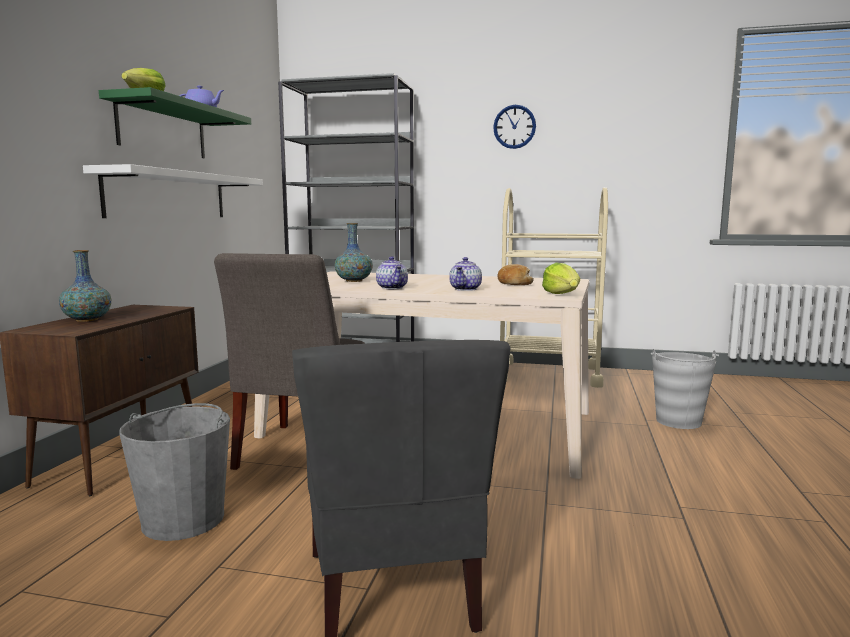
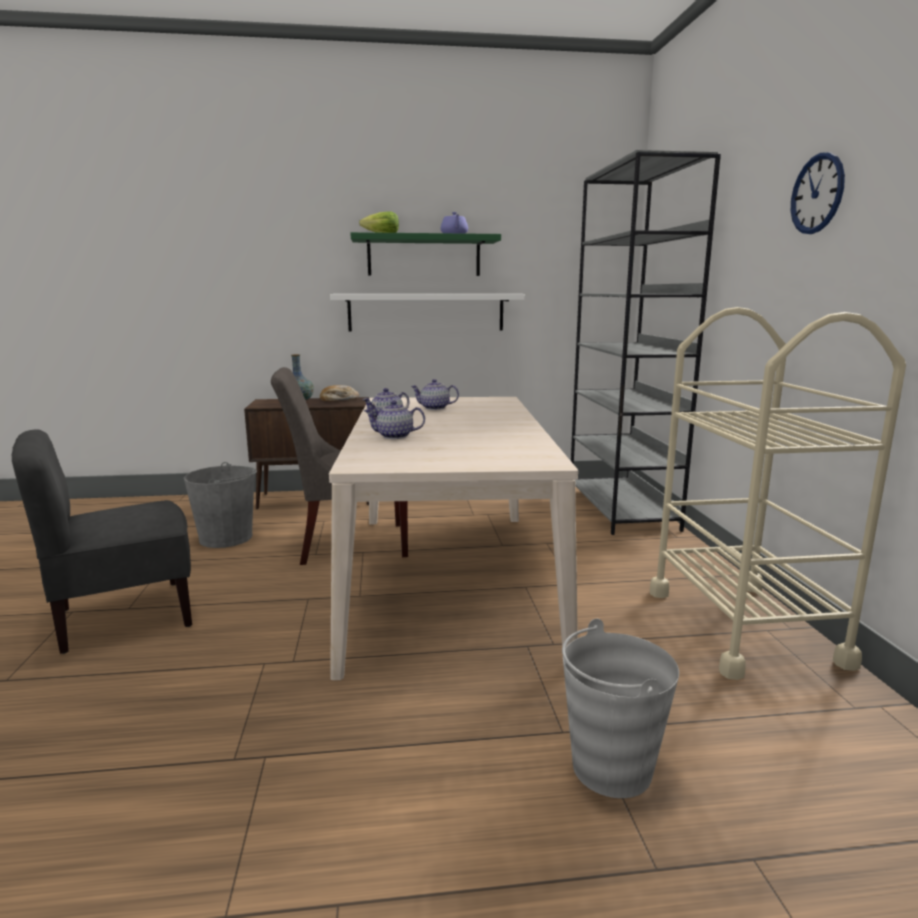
camera: 70 degrees right, 5 degrees up
(354, 281) = (434, 408): vase -> teapot
(513, 283) = (469, 446): bread -> bread (338, 400)
(562, 295) = (369, 465): lettuce -> none

